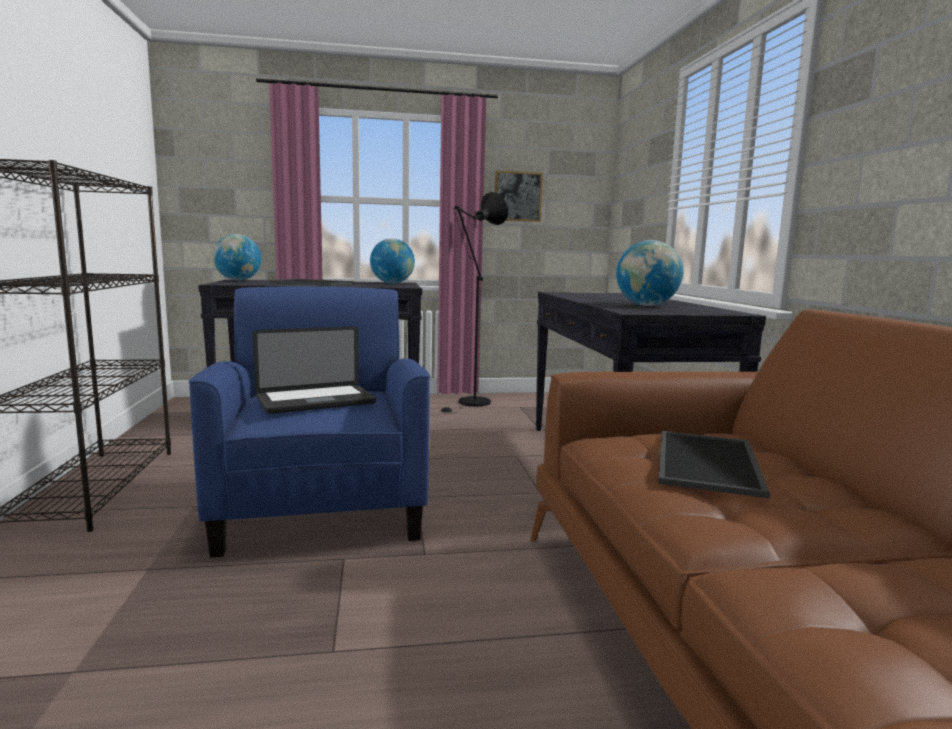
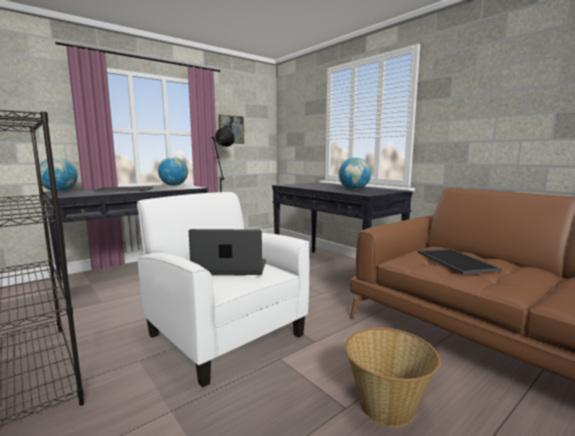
camera: 30 degrees left, 0 degrees up
(316, 401) = (230, 268): laptop -> laptop turned 120 degrees counterclockwise
(321, 507) = (224, 334): blue armchair -> white armchair
(392, 676) = (387, 407): none -> basket

